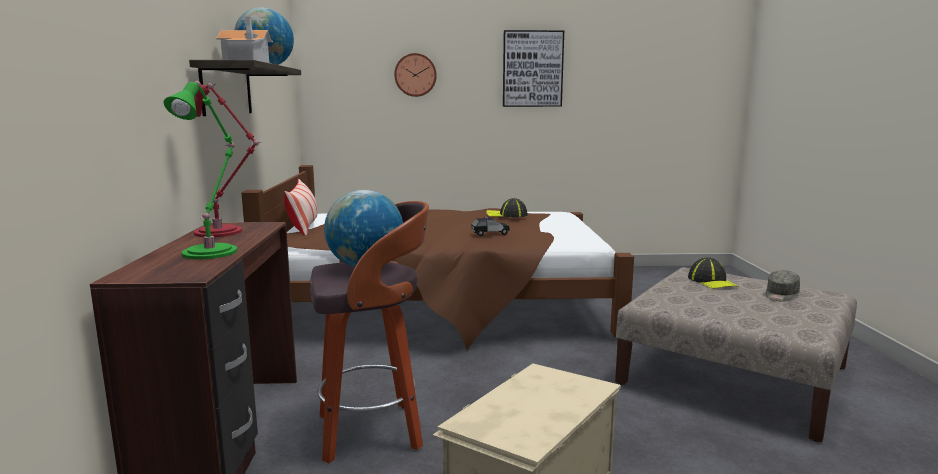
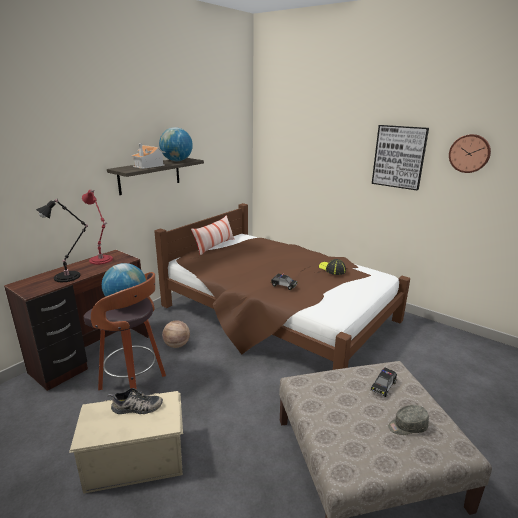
camera: 40 degrees right, 10 degrees up
(213, 251) = (69, 276): green table lamp -> black table lamp
(360, 373) = (177, 345): none -> basketball
(415, 75) = (317, 152): wall clock -> wall clock (469, 153)
(523, 393) = (136, 408): none -> shoe
(712, 282) = (383, 386): cap -> toy car

